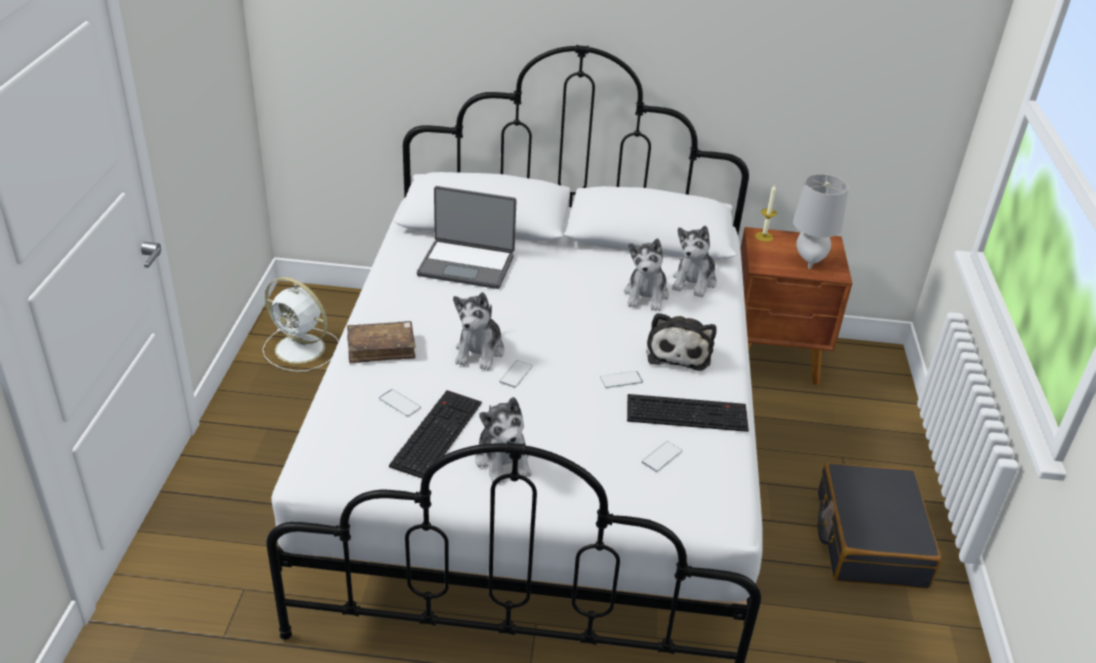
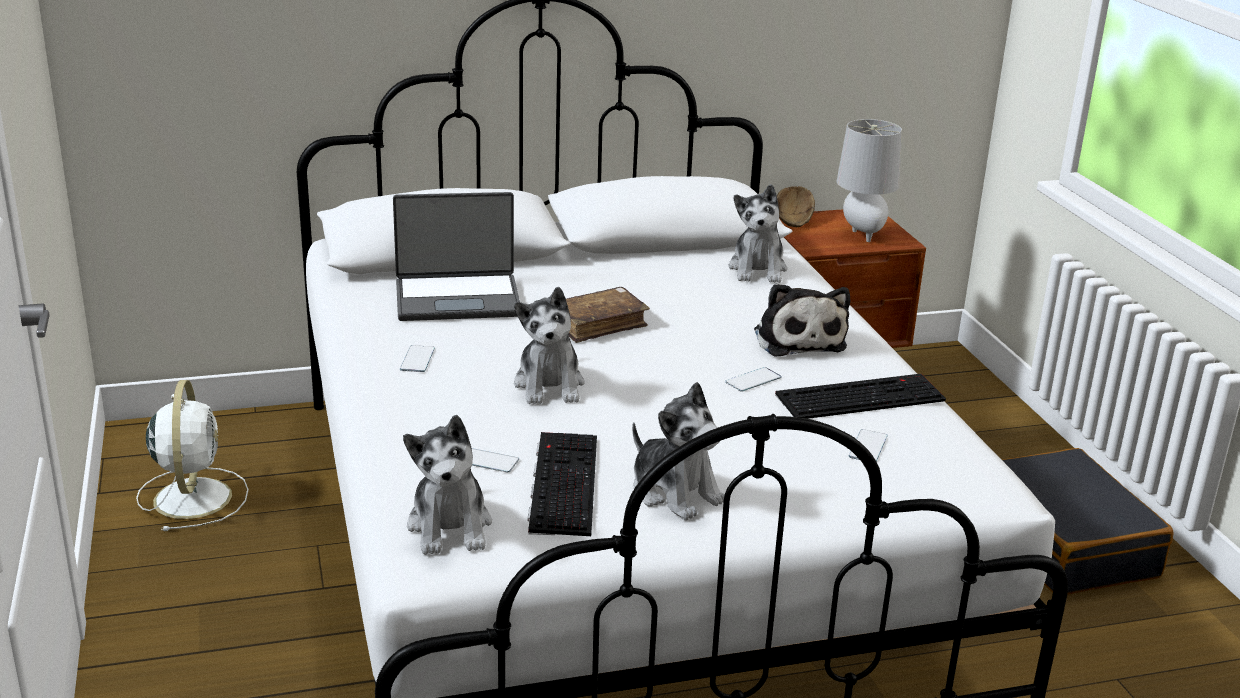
camera: 20 degrees left, 10 degrees down
(302, 349) = (193, 496): white fan -> white fan turned 105 degrees counterclockwise
(381, 348) = (411, 406): brown book -> brown book (598, 324)
(516, 374) = (616, 399): phone -> phone (417, 359)
(646, 295) = (712, 292): plush toy -> plush toy (450, 526)
(764, 237) = (792, 220): candle -> brown bowl

